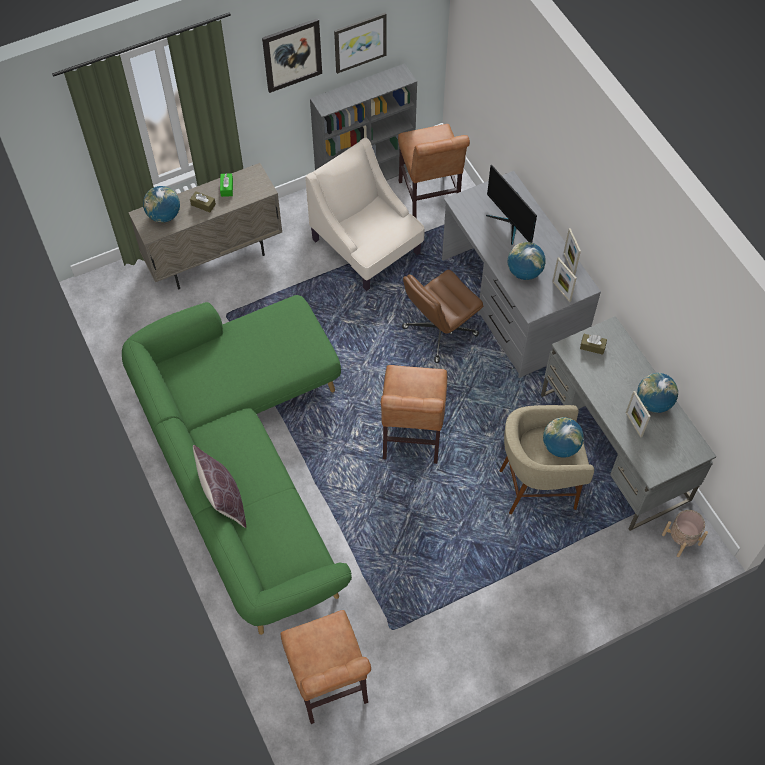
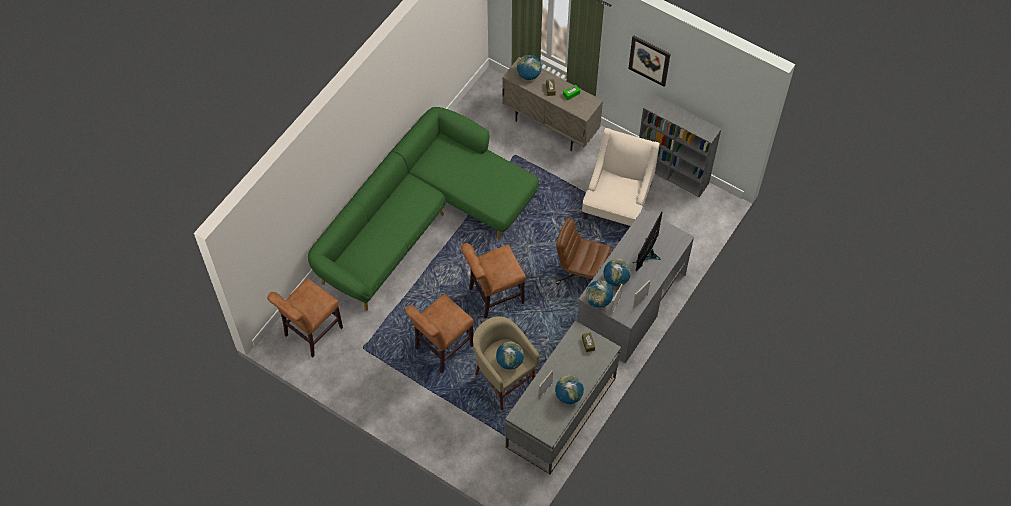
camera: 60 degrees right, 0 degrees up
(223, 500) = (375, 213): brown pillow -> none
(360, 42) = (695, 90): picture -> none
(430, 200) = (681, 218): brown chair -> brown chair (441, 348)
(543, 304) = (598, 300): none -> globe
(681, 539) = (518, 480): beige planter -> none

